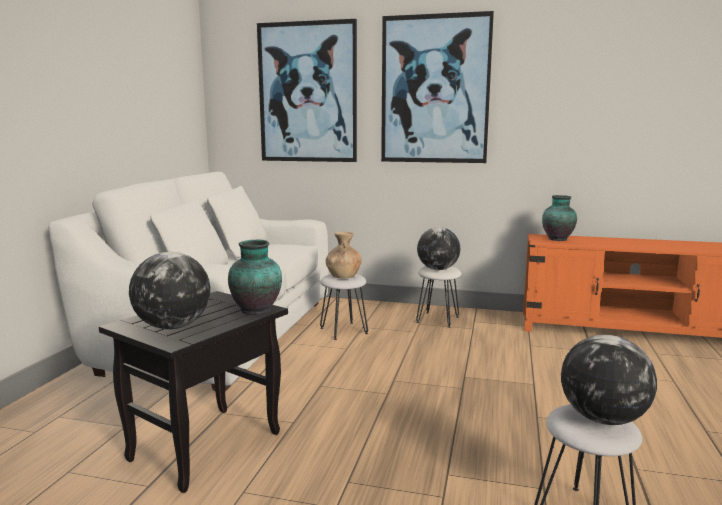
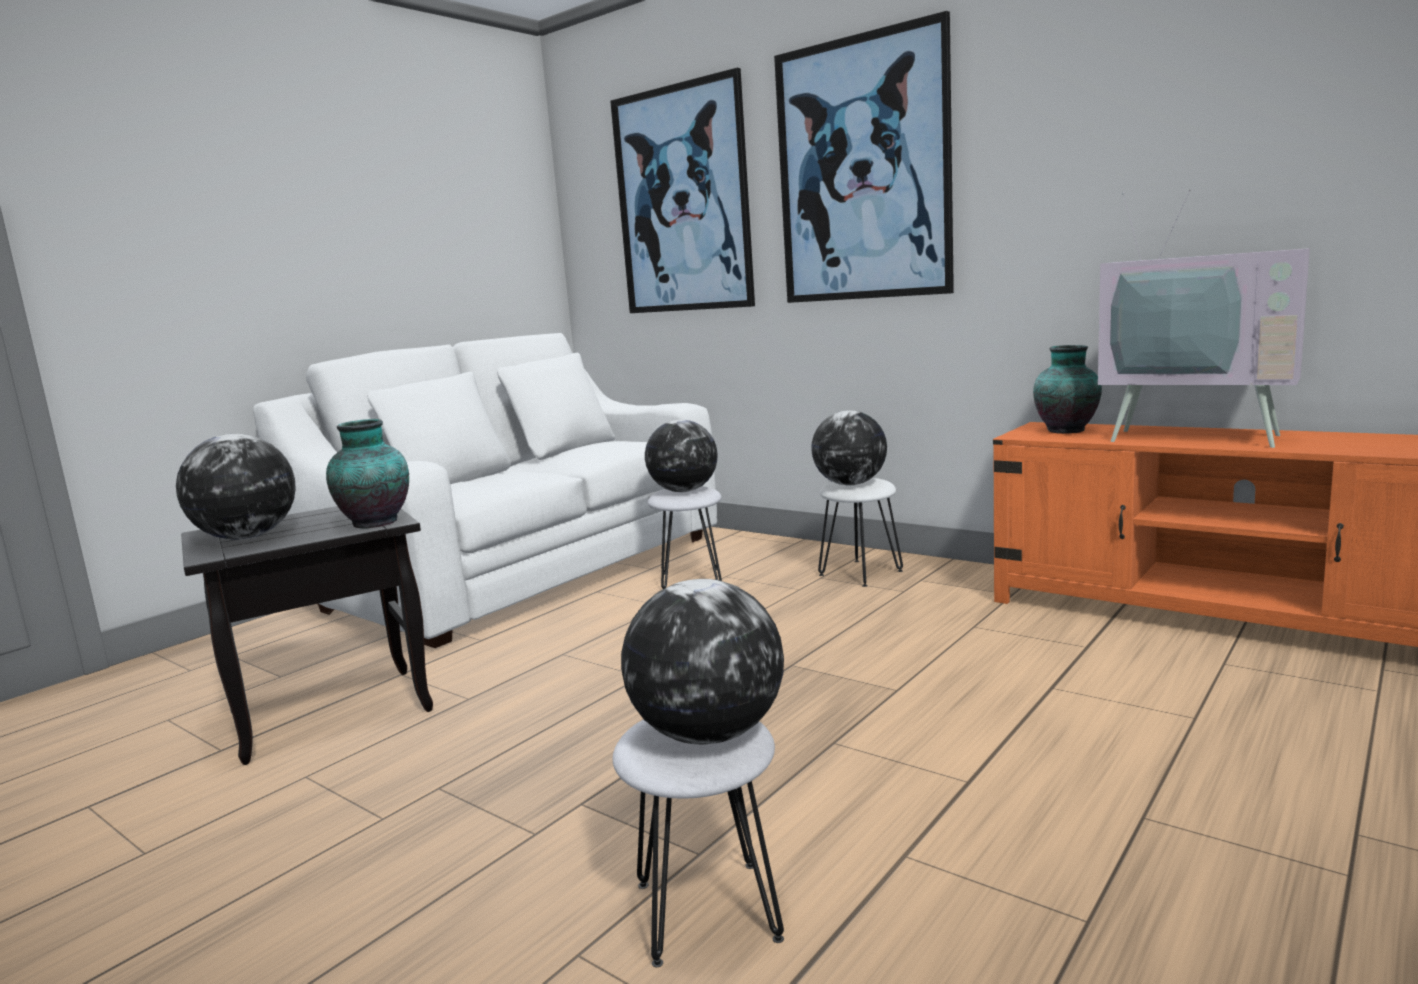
camera: 25 degrees right, 0 degrees up
(343, 276) = (683, 491): brown vase -> globe
(624, 242) = (1196, 436): none -> television

